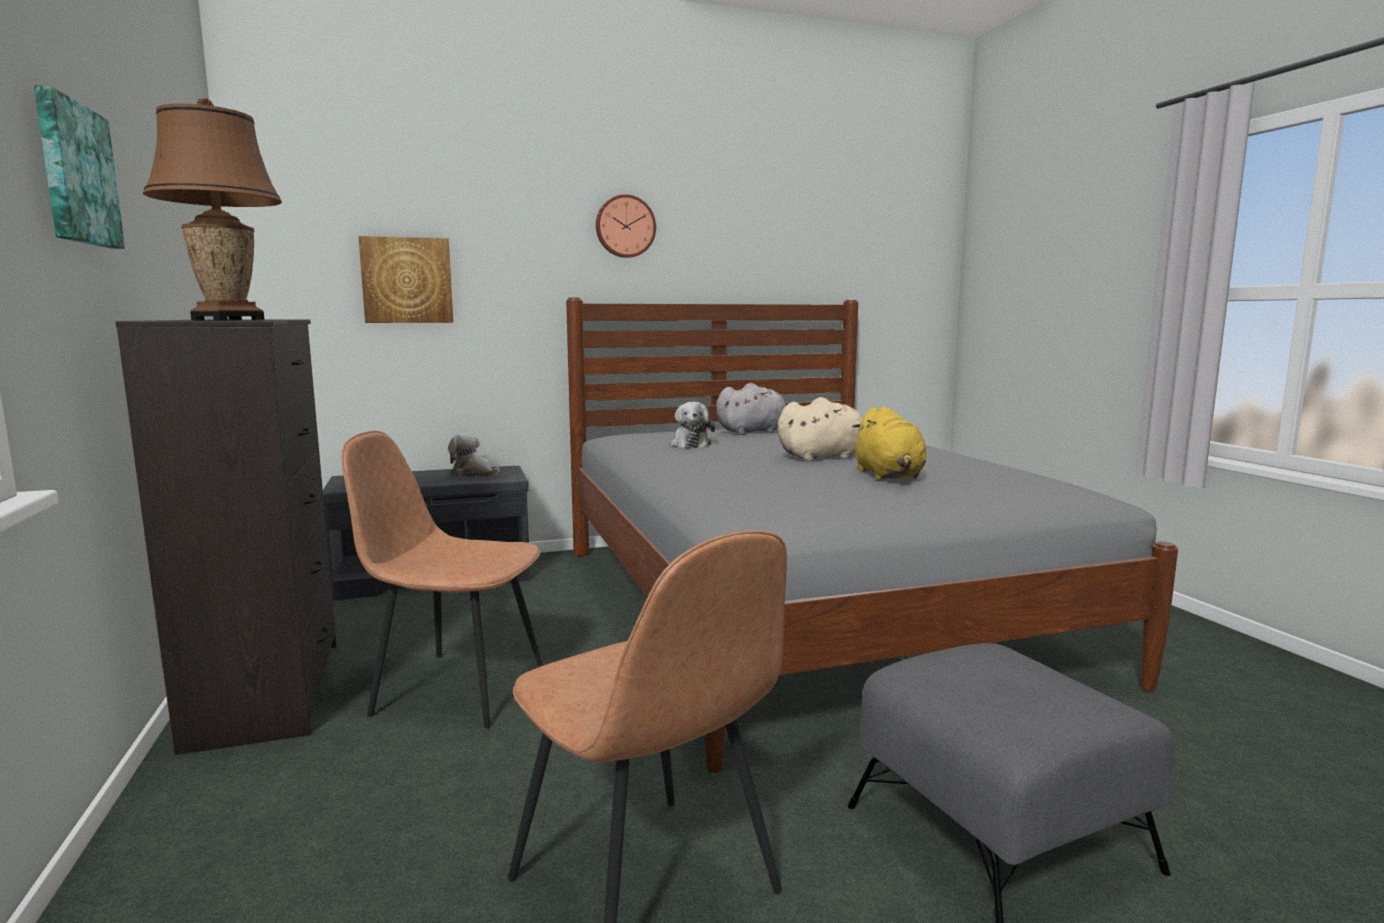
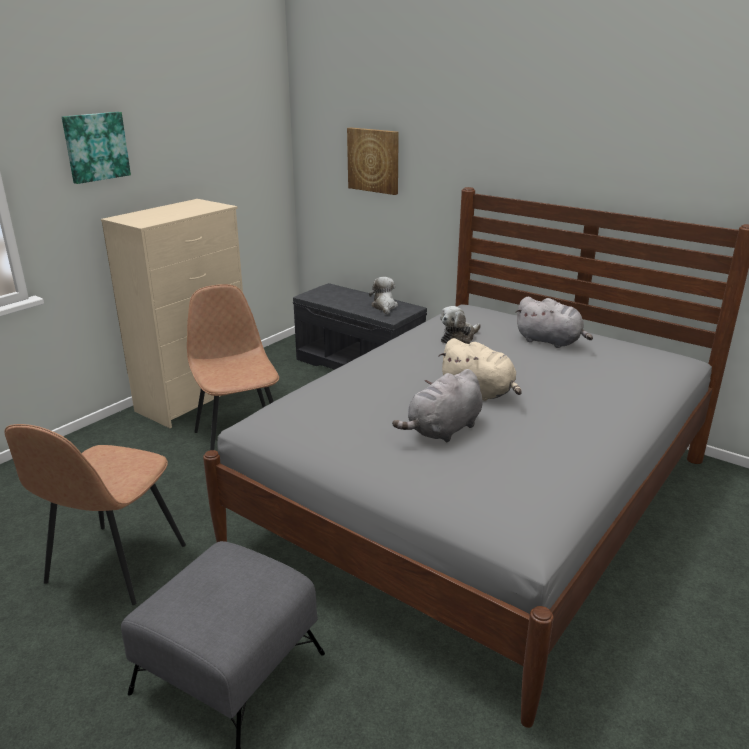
camera: 55 degrees right, 15 degrees up
(228, 319) = (147, 219): brown table lamp -> none
(269, 691) = (196, 399): black dresser -> beige dresser
(625, 226) = (524, 127): wall clock -> none
(888, 476) = (443, 430): yellow plush toy -> grey plush toy

